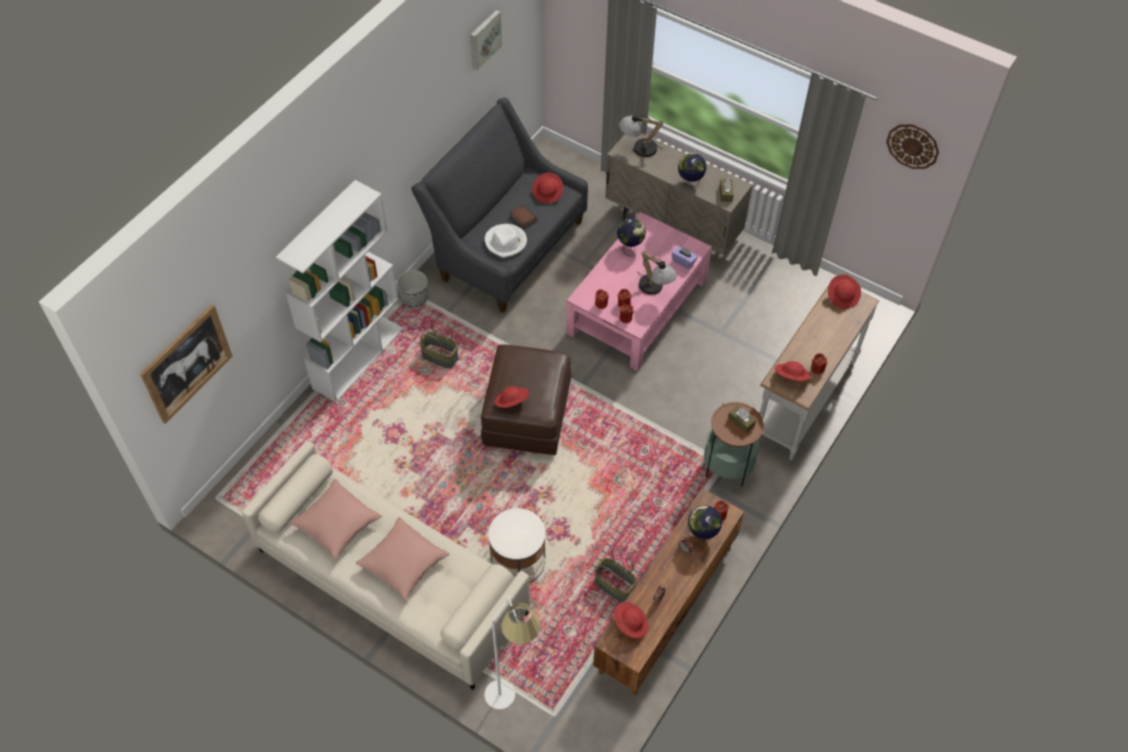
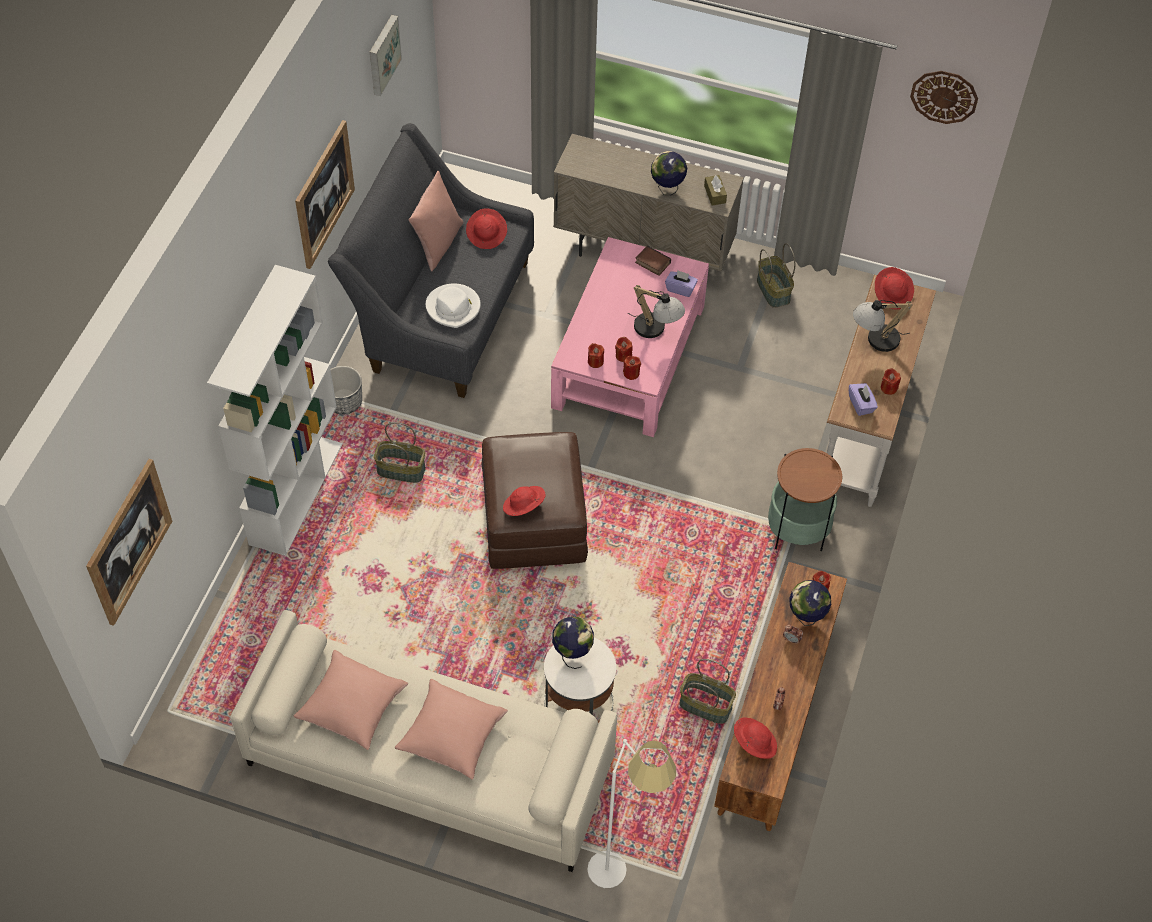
camera: 15 degrees left, 0 degrees up
(413, 136) = (324, 194): none -> picture
(509, 193) = (438, 244): none -> pink pillow
(522, 218) = (464, 273): book -> book (651, 263)
(630, 247) = (609, 283): globe -> globe (572, 653)
(638, 148) = (590, 158): table lamp -> table lamp (875, 341)
(741, 422) = (813, 471): brown tissue box -> none
(765, 278) = (774, 290): none -> basket
(791, 377) = (861, 405): red hat -> purple tissue box

